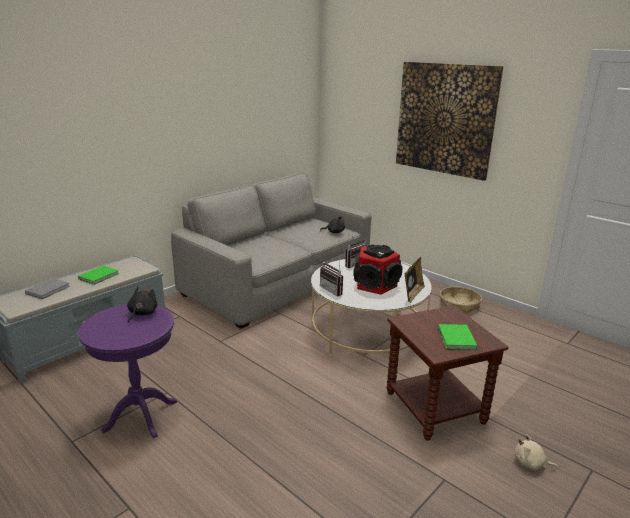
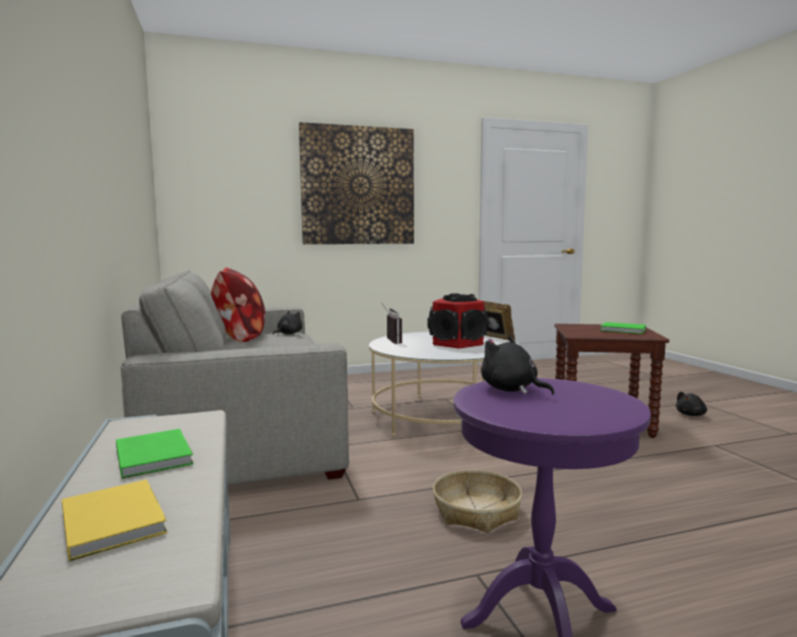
camera: 60 degrees left, 15 degrees down
(49, 289) = (114, 520): grey book -> yellow book
(307, 225) = (240, 337): none -> pillow
(334, 290) = (450, 354): radio -> none
(459, 305) = (430, 377): basket -> basket (476, 511)
(531, 463) = (691, 415): beige plush toy -> black plush toy

